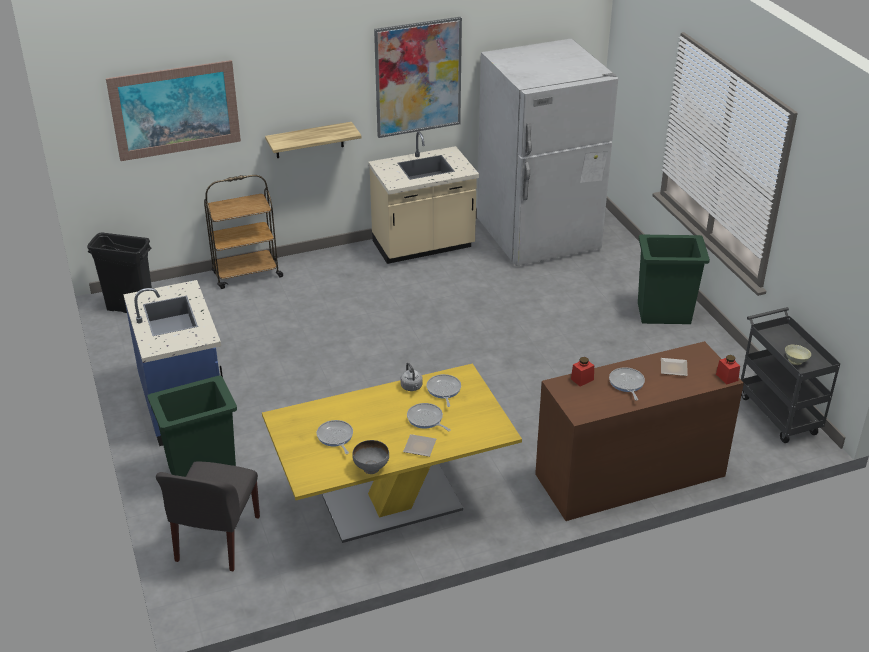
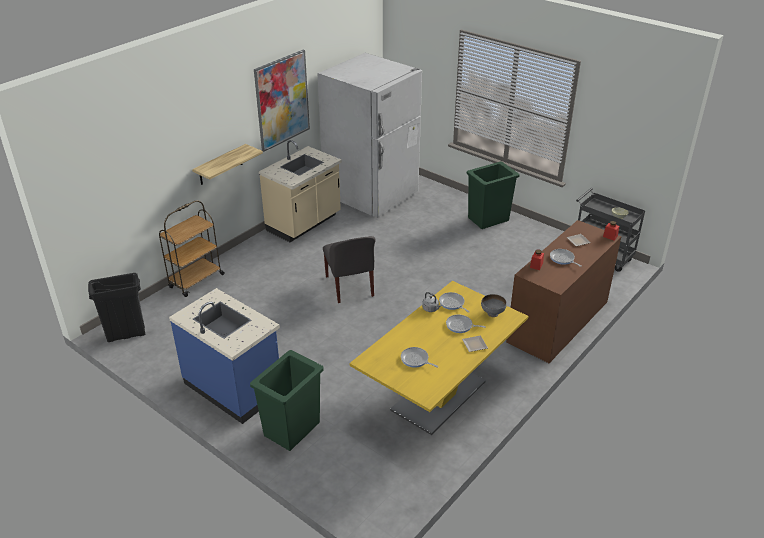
camera: 30 degrees left, 0 degrees up
(175, 110) = (129, 164): picture -> none
(216, 540) = (346, 471): grey chair -> grey chair (350, 287)
(371, 468) = (459, 370): grey bowl -> grey bowl (492, 313)

